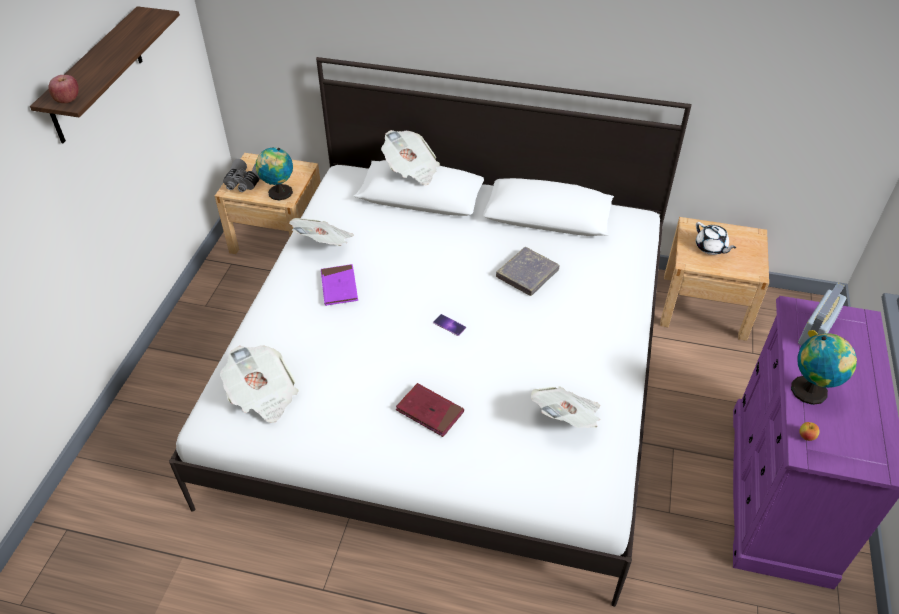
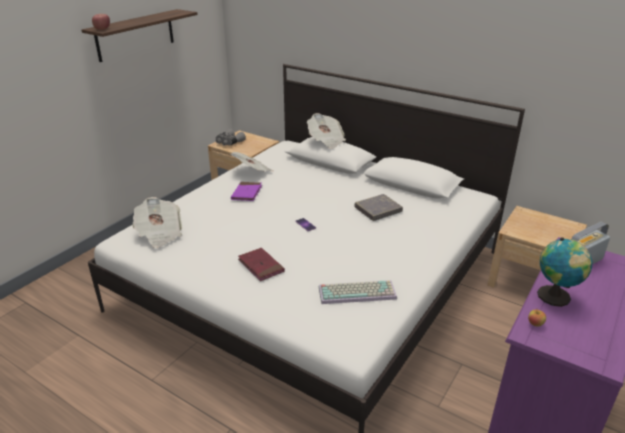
camera: 20 degrees right, 15 degrees down
(279, 193) = (245, 150): globe -> none
(567, 418) = (358, 292): newspaper -> keyboard
(711, 248) = (533, 226): white teapot -> none

